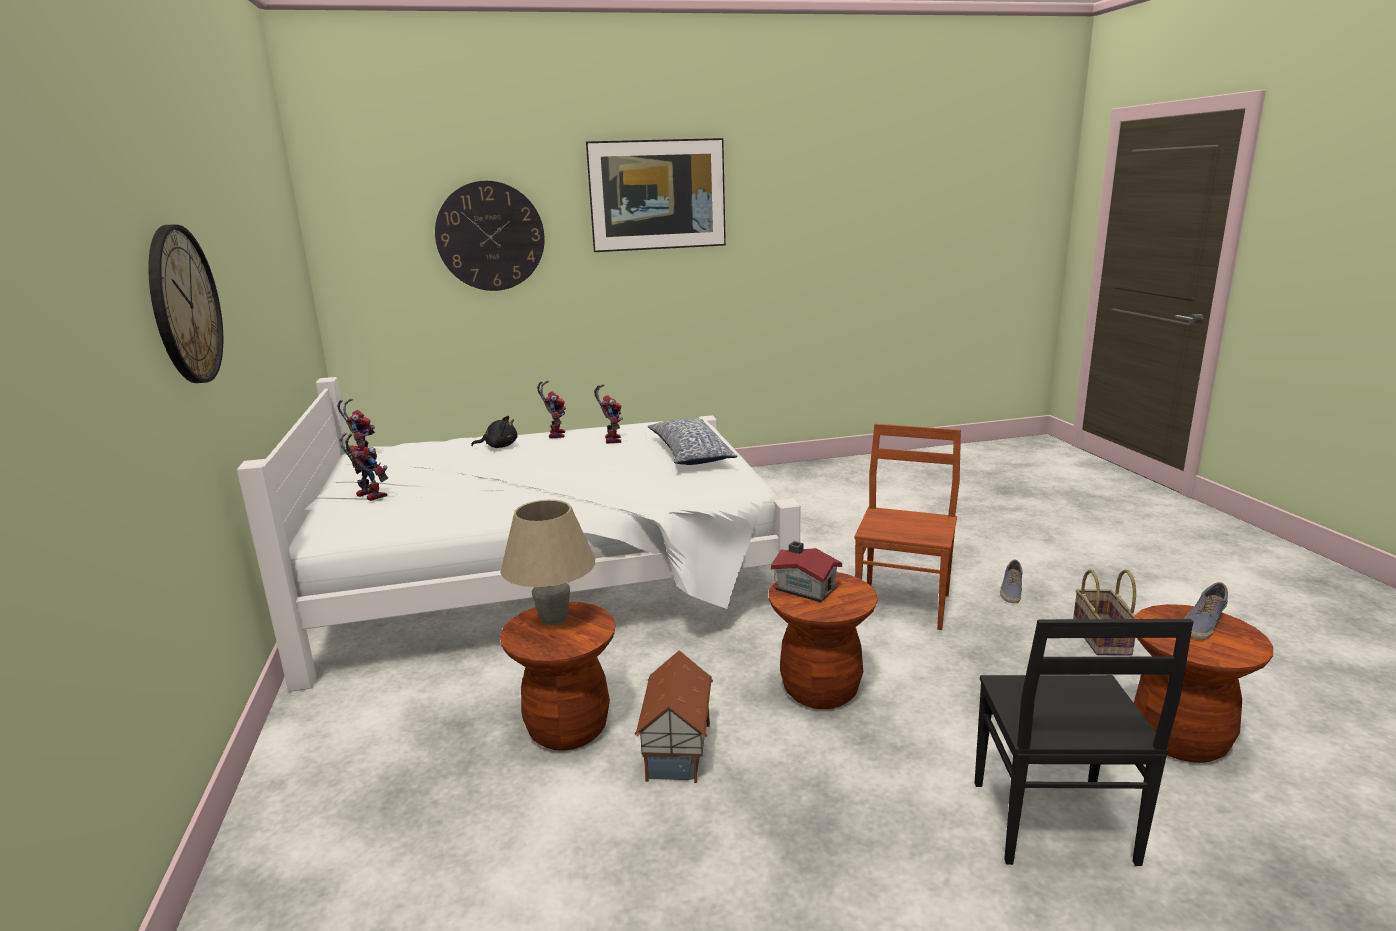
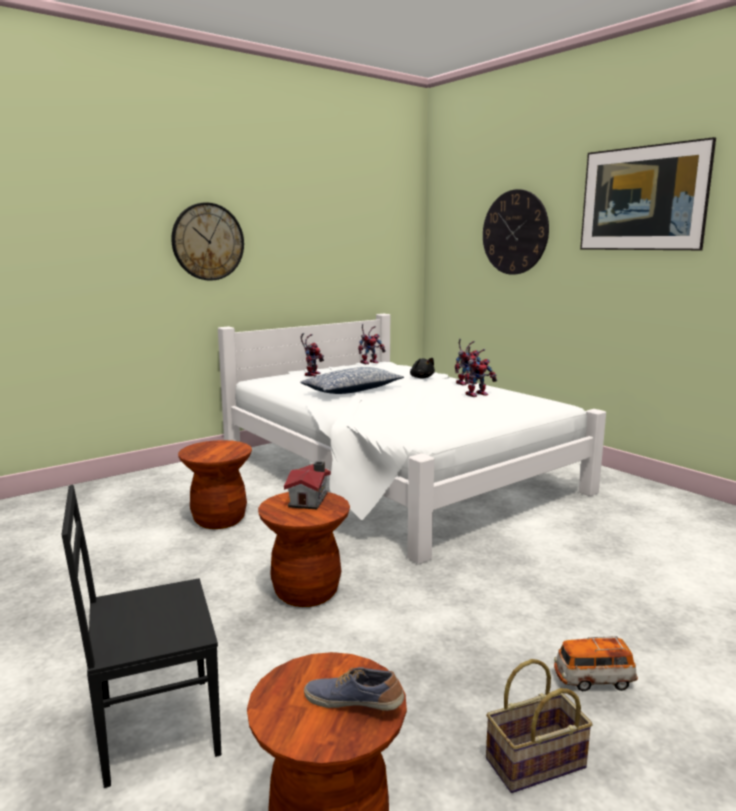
camera: 65 degrees right, 5 degrees down
(553, 618) = (227, 447): beige table lamp -> none
(680, 751) = (207, 556): toy house -> none
(690, 454) = (475, 415): pillow -> pillow (352, 391)
(904, 605) = (486, 613): brown chair -> none
(1010, 591) = (593, 680): shoe -> toy car

